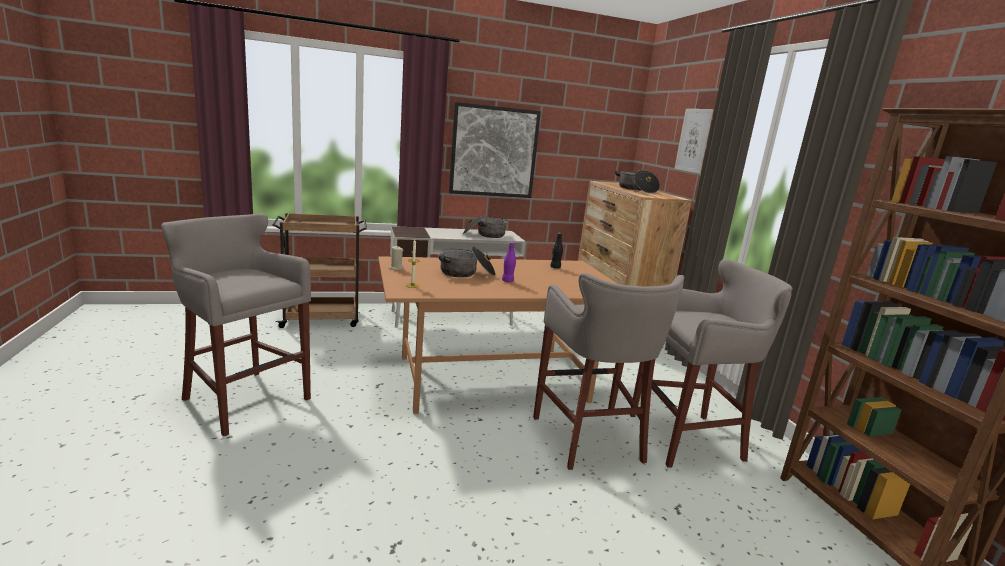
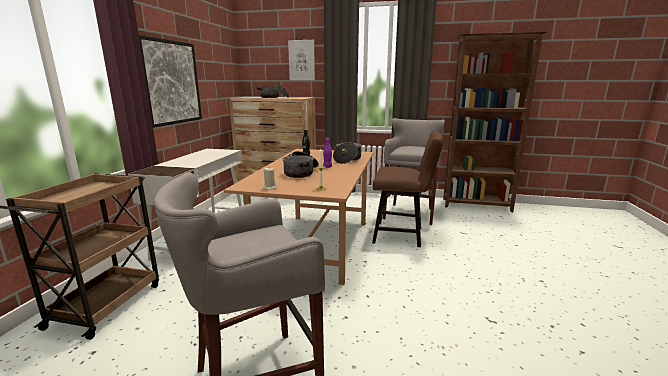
camera: 60 degrees left, 0 degrees up
(484, 235) = (209, 155): cooking pot -> cooking pot (347, 159)
(590, 440) = (402, 235): grey stool -> brown chair

